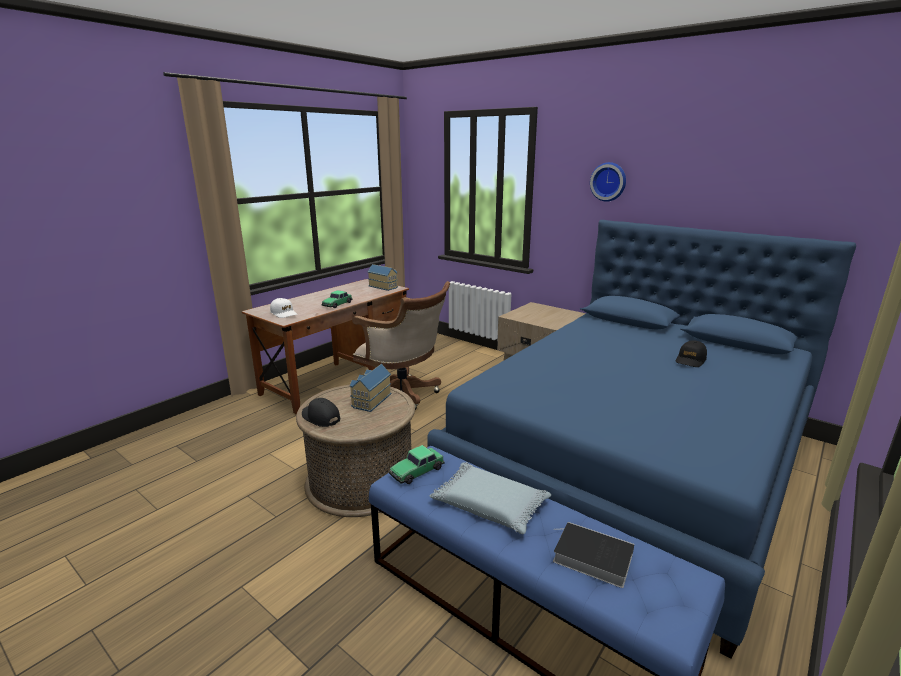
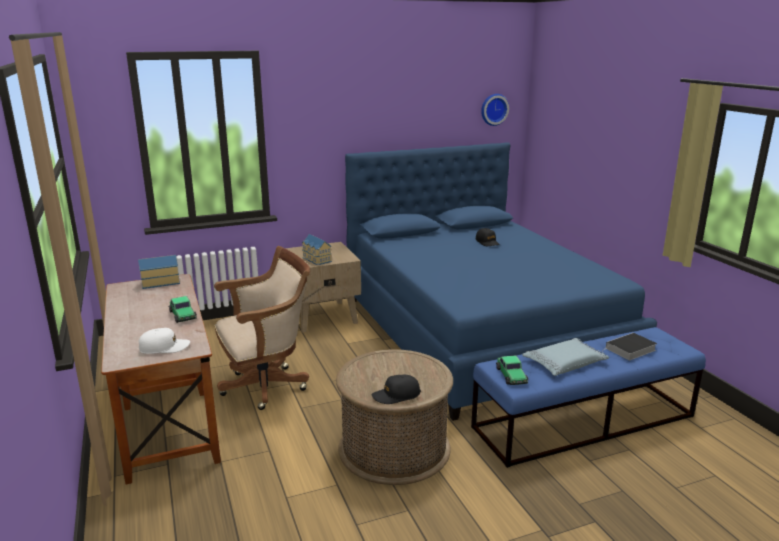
camera: 60 degrees left, 0 degrees up
(370, 400) = (385, 367): toy house -> toy house (316, 259)
(609, 181) = (343, 119): wall clock -> wall clock (493, 109)

